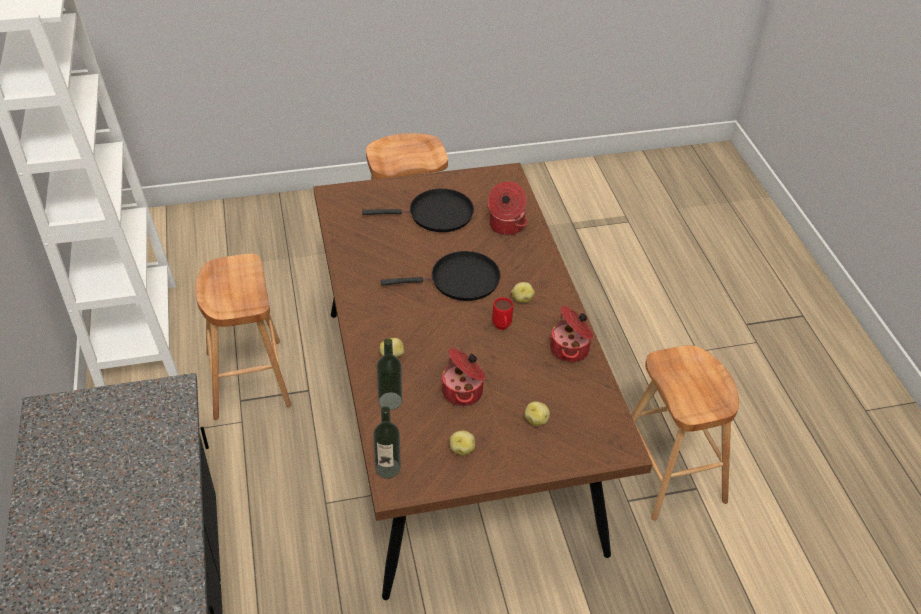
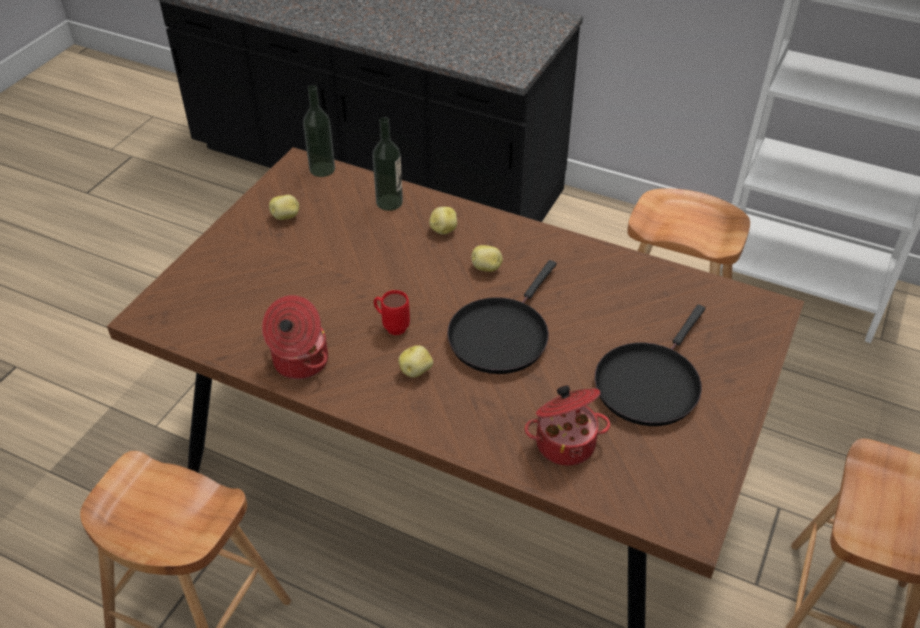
camera: 130 degrees right, 0 degrees up
(463, 391) = (344, 251): cooking pot -> none
(536, 419) = (253, 279): potato -> potato (486, 268)

